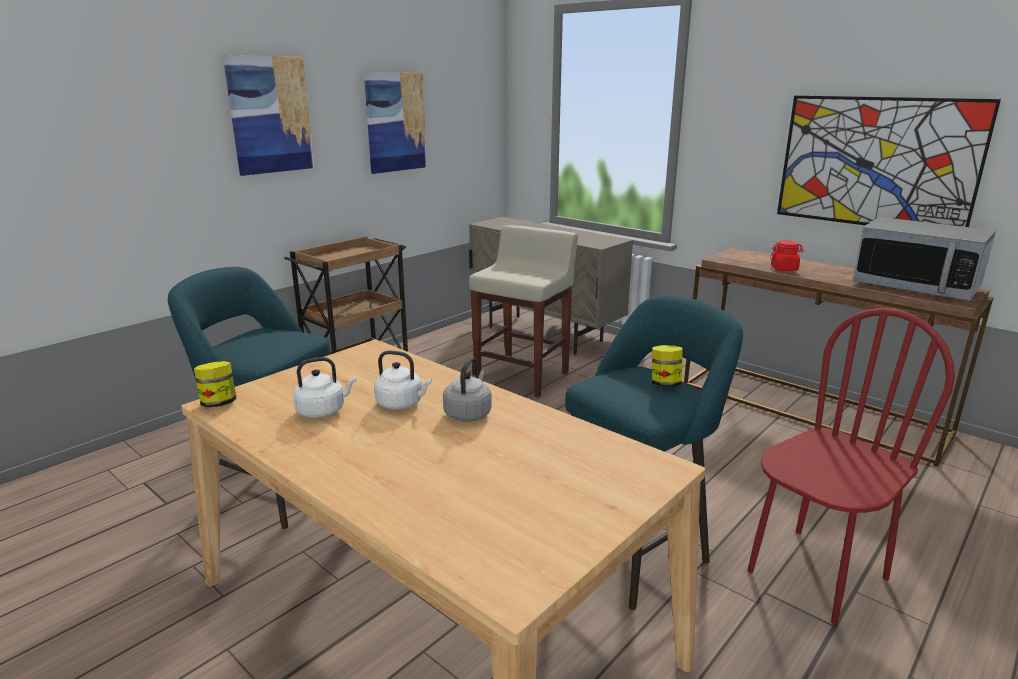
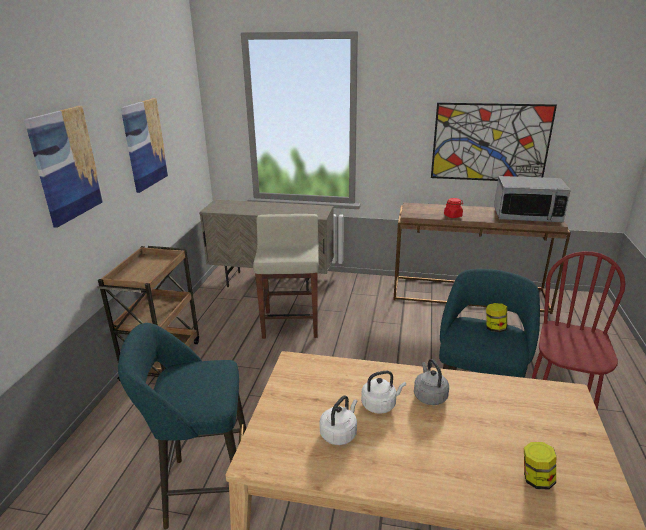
camera: 30 degrees left, 5 degrees up
(219, 403) = (254, 460): jar -> jar (536, 479)

